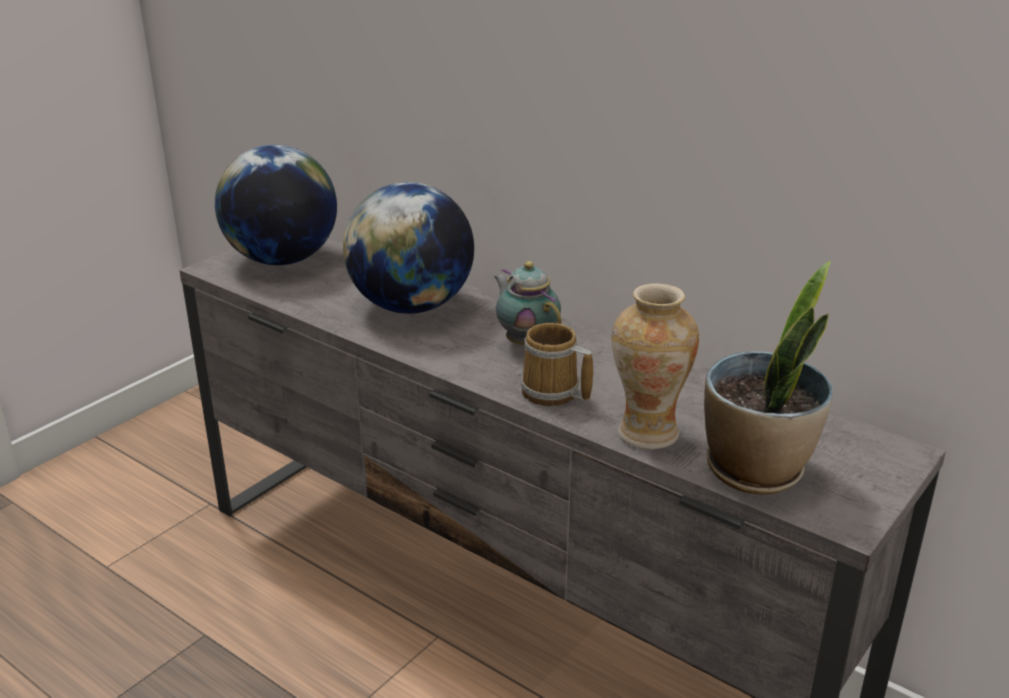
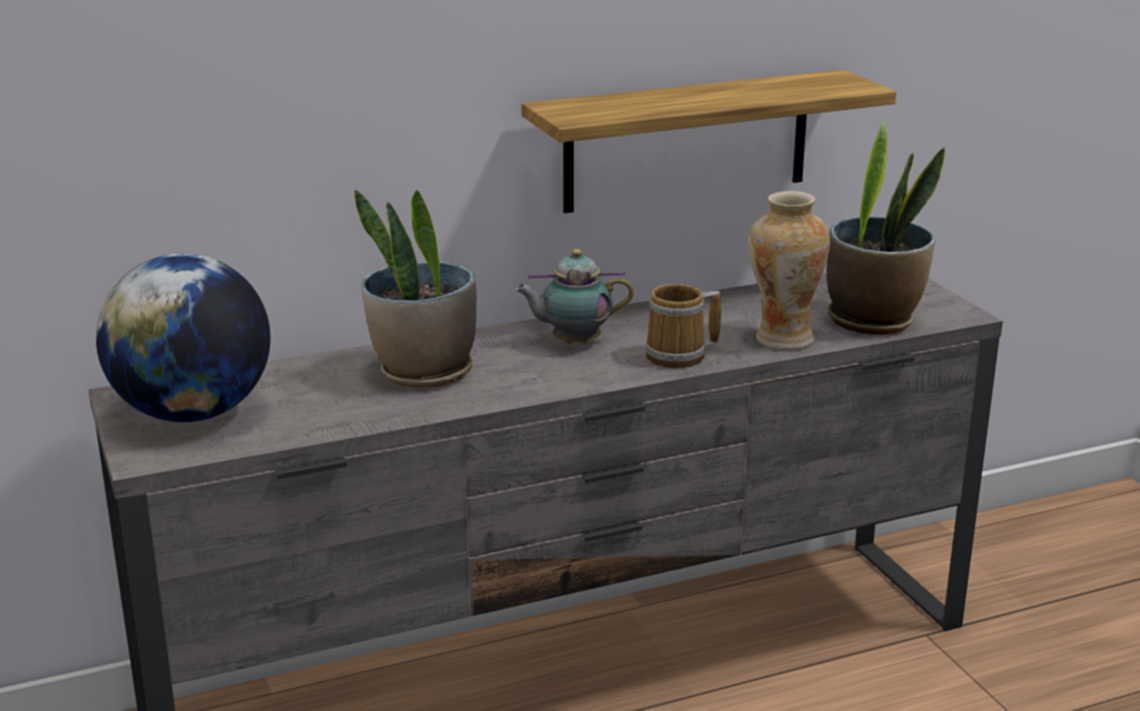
camera: 60 degrees left, 5 degrees down
(411, 306) = (424, 373): globe -> potted plant
(714, 213) = (687, 141): none -> shelf

